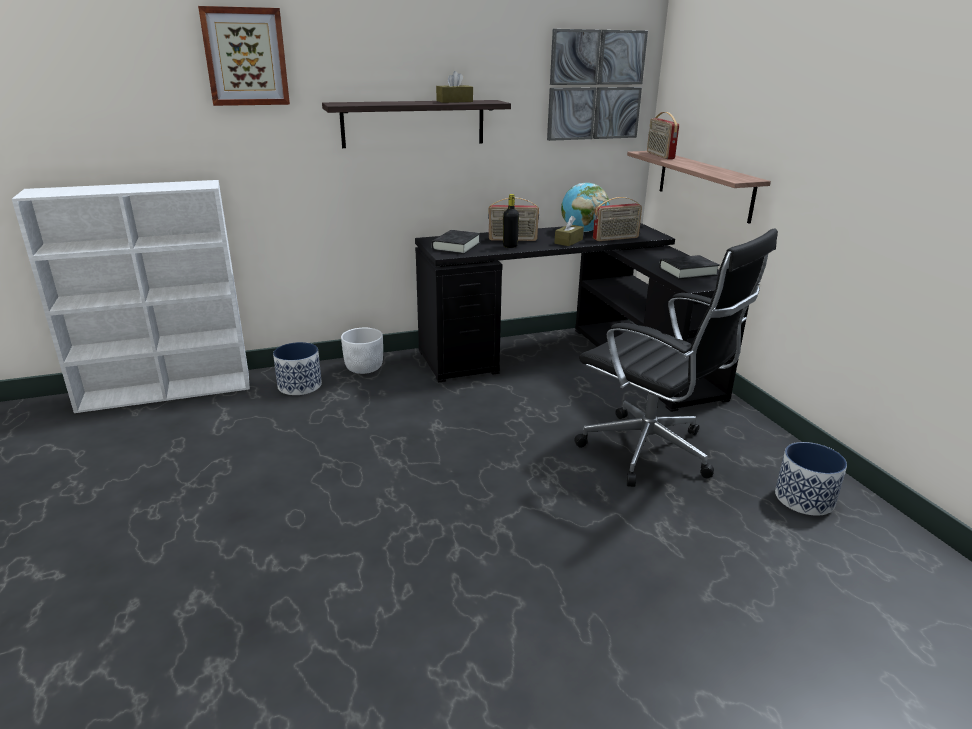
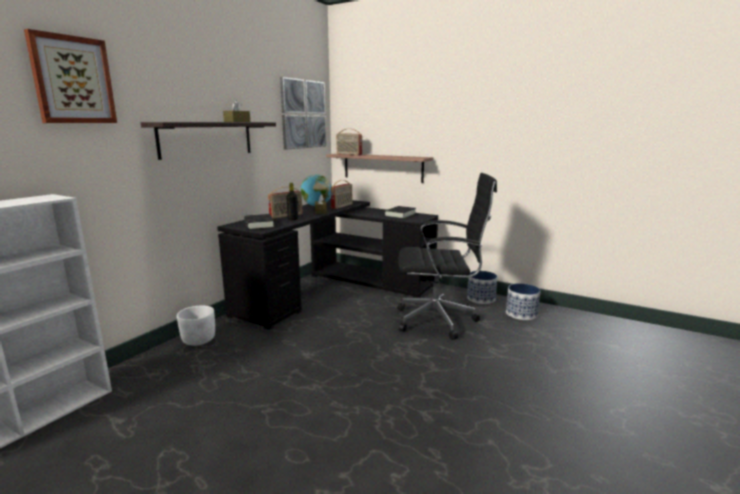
camera: 40 degrees left, 10 degrees down
(300, 385) = (159, 370): planter -> planter (480, 298)

